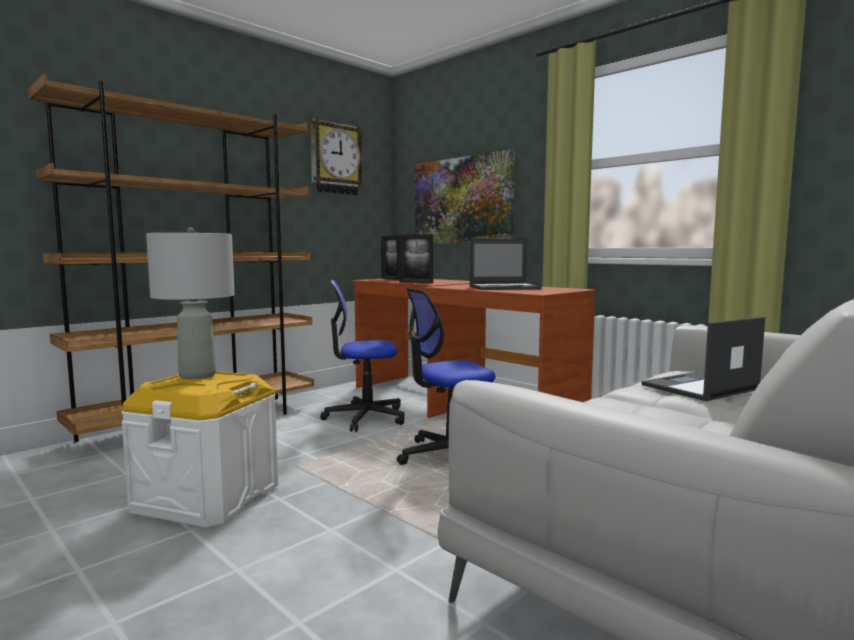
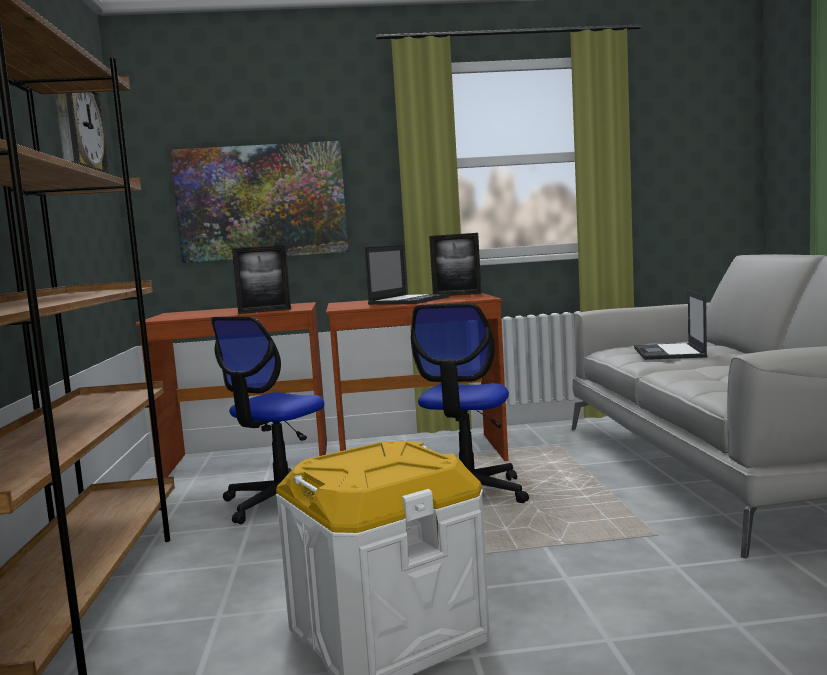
camera: 50 degrees left, 0 degrees up
(198, 375) = (337, 462): grey table lamp -> none
(390, 279) = (183, 315): picture frame -> picture frame (457, 295)

